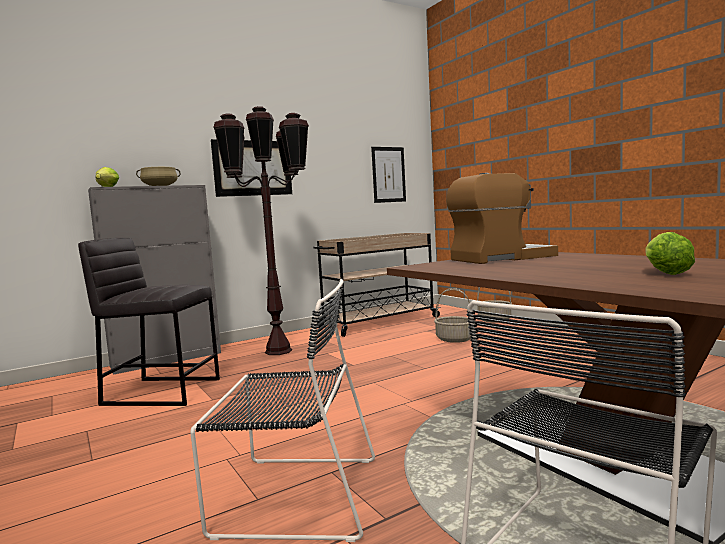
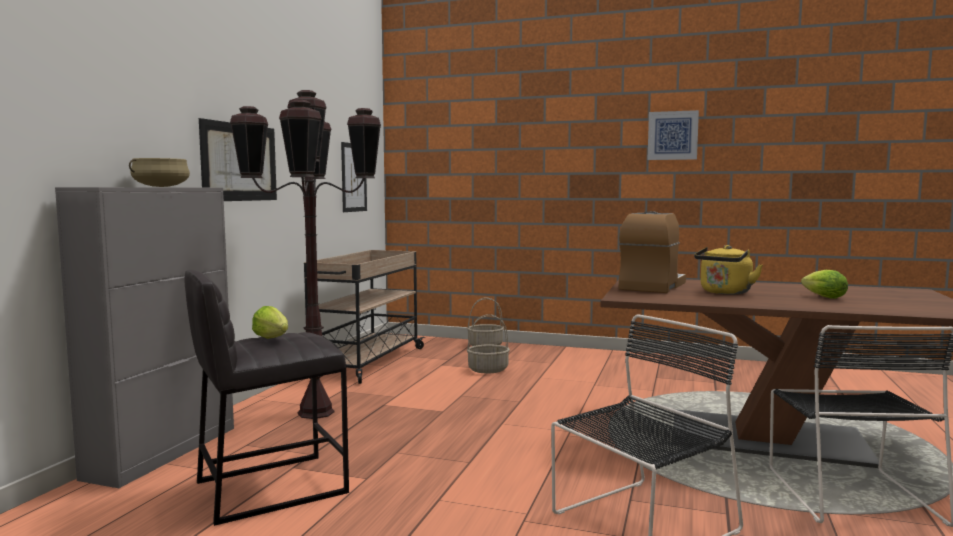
camera: 40 degrees left, 0 degrees up
(106, 187) = (108, 186): lettuce -> lettuce (273, 339)
(549, 265) = (724, 292): none -> yellow kettle
(679, 87) = (672, 135): none -> picture

